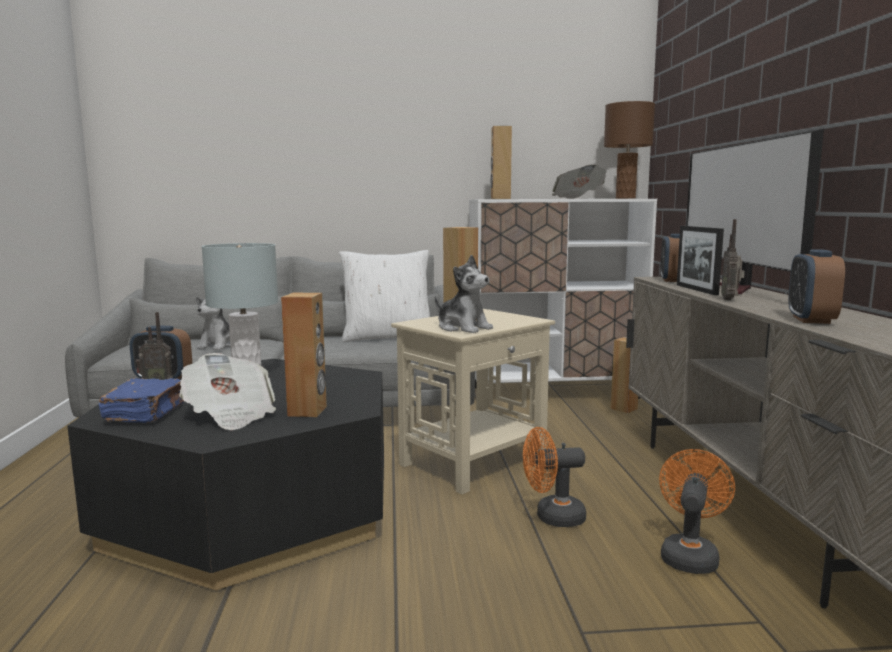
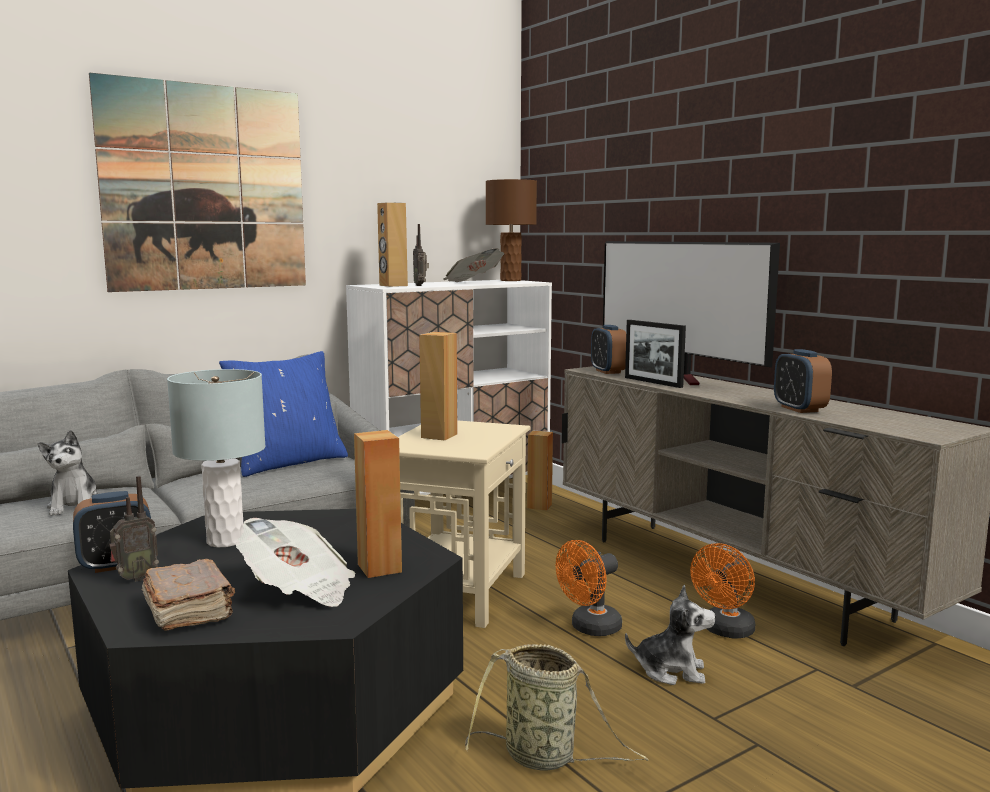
camera: 30 degrees left, 0 degrees up
(146, 414) = (189, 611): blue book -> brown book
(358, 121) = (205, 188): none -> picture
(385, 612) = (545, 757): none -> basket
(388, 337) = (288, 462): white pillow -> blue pillow
(463, 328) = (464, 446): plush toy -> plush toy (671, 671)
(689, 555) = (725, 631): orange fan -> orange fan turned 135 degrees counterclockwise
(730, 299) = (702, 392): radio -> radio (421, 285)

